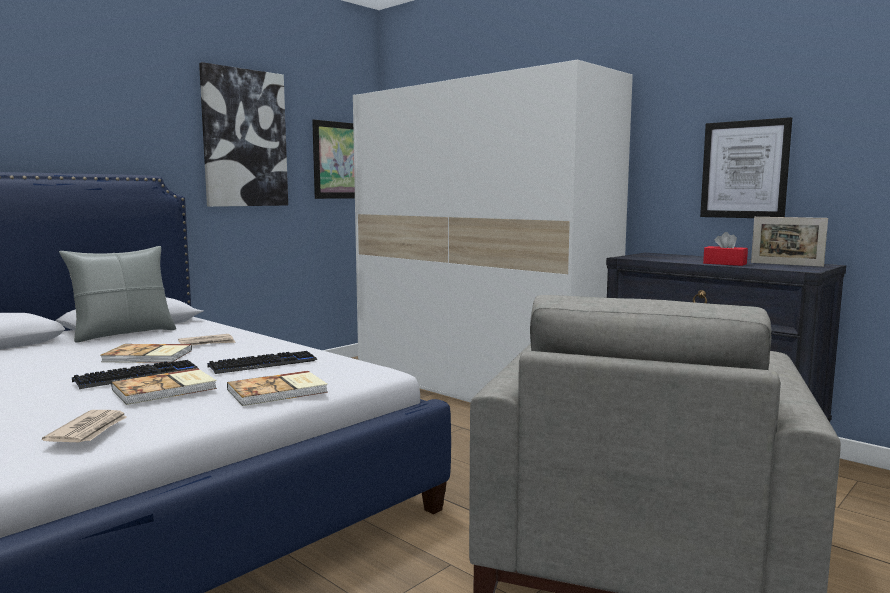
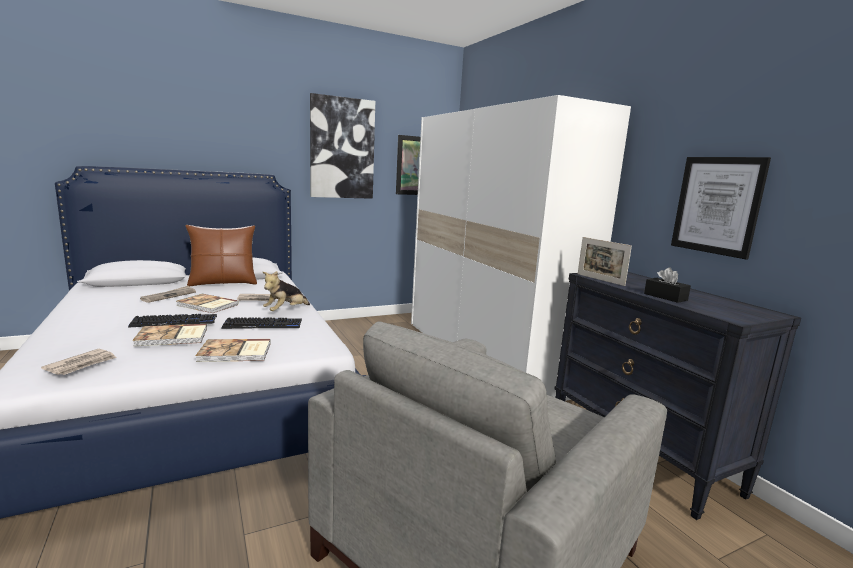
camera: 20 degrees right, 5 degrees up
(68, 355) = (169, 296): none -> newspaper
(123, 334) = (223, 283): grey pillow -> brown pillow
(266, 349) = (285, 311): none -> plush toy
(724, 263) = (665, 297): red tissue box -> black tissue box
(786, 264) = (730, 307): picture frame -> picture frame (600, 279)

